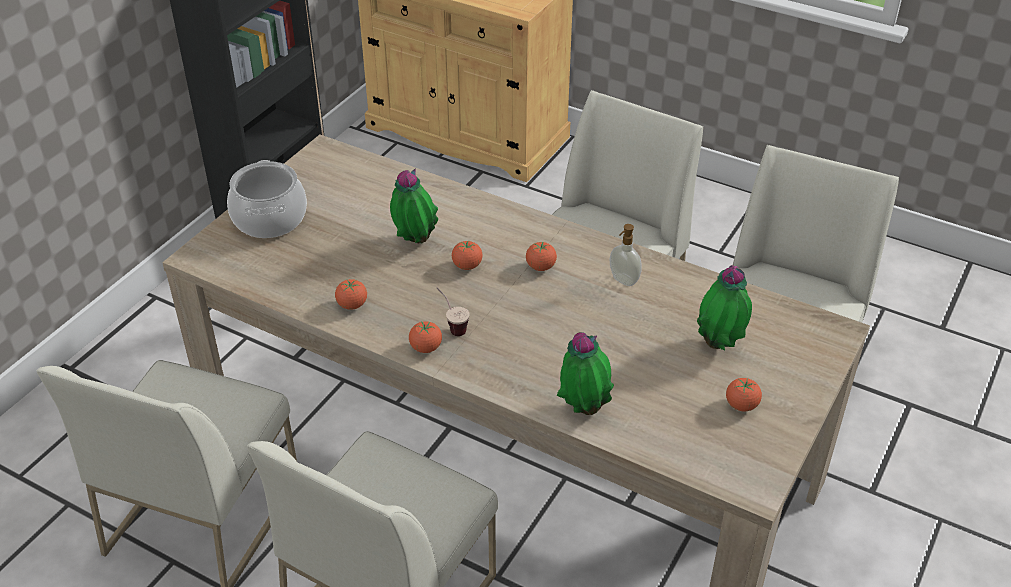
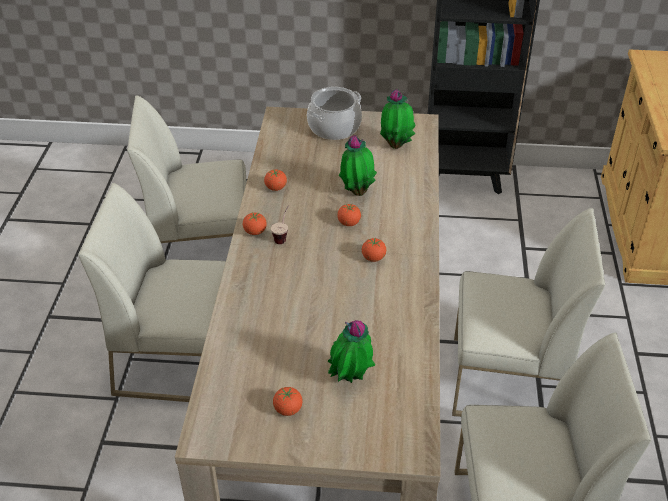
camera: 65 degrees right, 0 degrees up
(584, 408) = (238, 323): potted plant -> potted plant (396, 145)
(623, 280) = (389, 305): soap dispenser -> none

